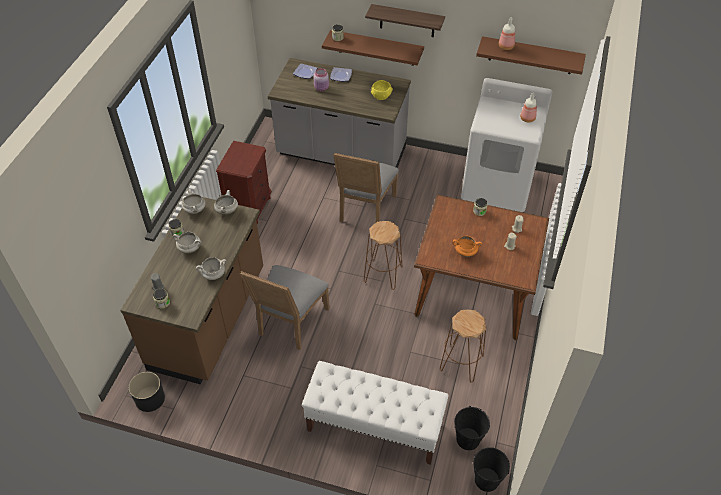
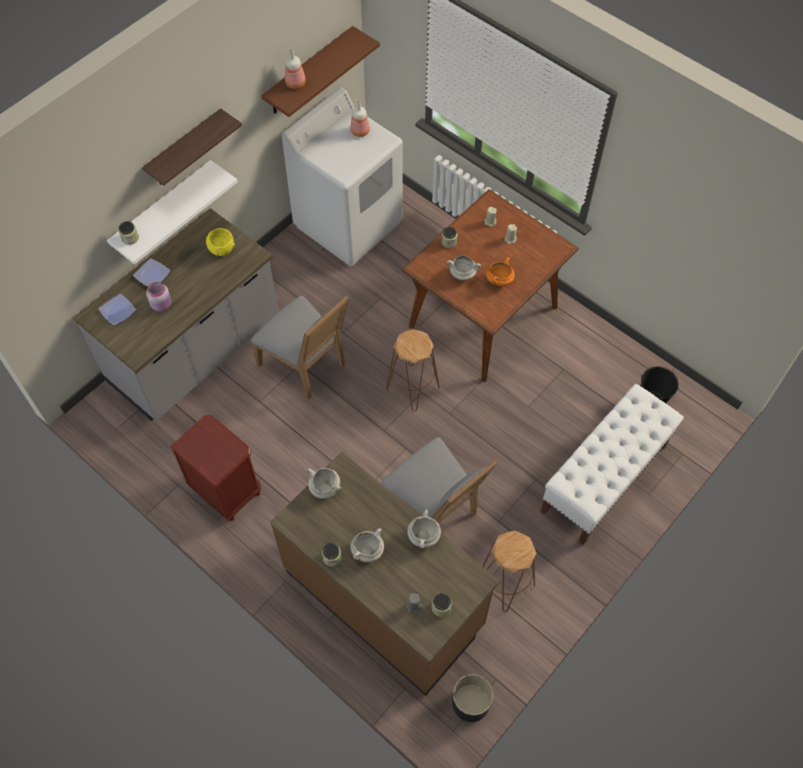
camera: 65 degrees left, 10 degrees up
(195, 210) = (303, 524): white cooking pot -> white cooking pot (463, 274)
(376, 48) = (163, 210): brown shelf -> white shelf
(461, 363) = (562, 367): brown stool -> brown stool (505, 583)
(486, 479) = (699, 406): black bucket -> none

